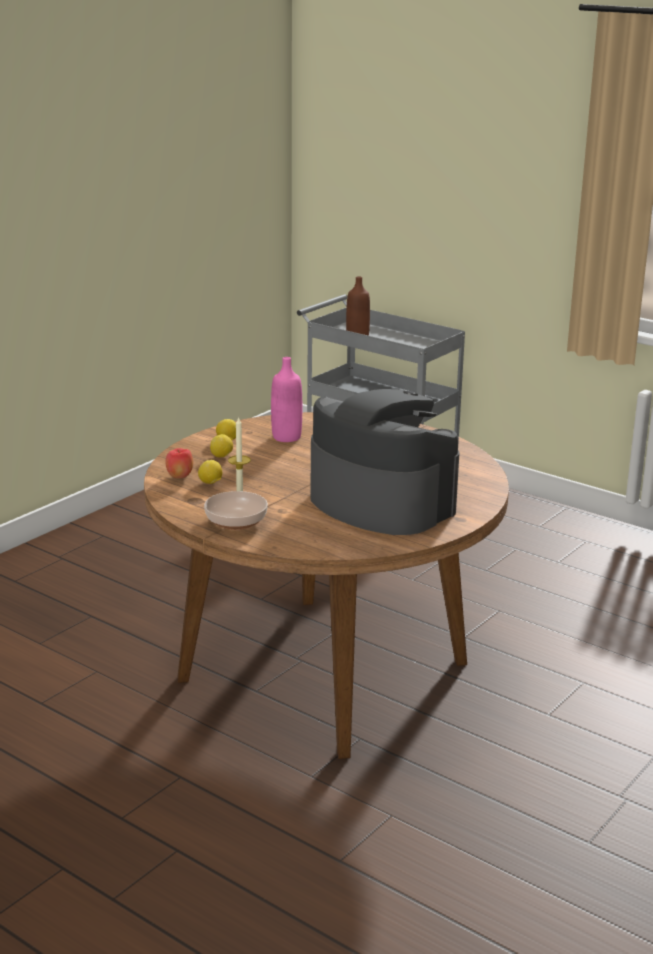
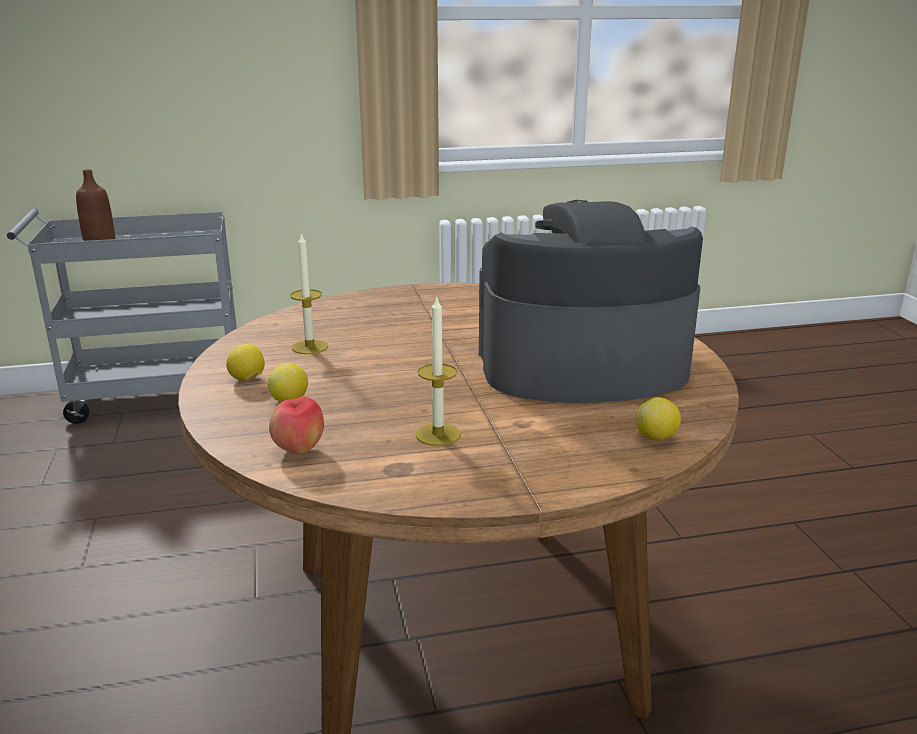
camera: 50 degrees left, 0 degrees up
(210, 483) = (359, 437): lemon -> lemon (656, 438)
(237, 522) = (516, 465): bowl -> none
(286, 437) = (310, 347): pink bottle -> candle

